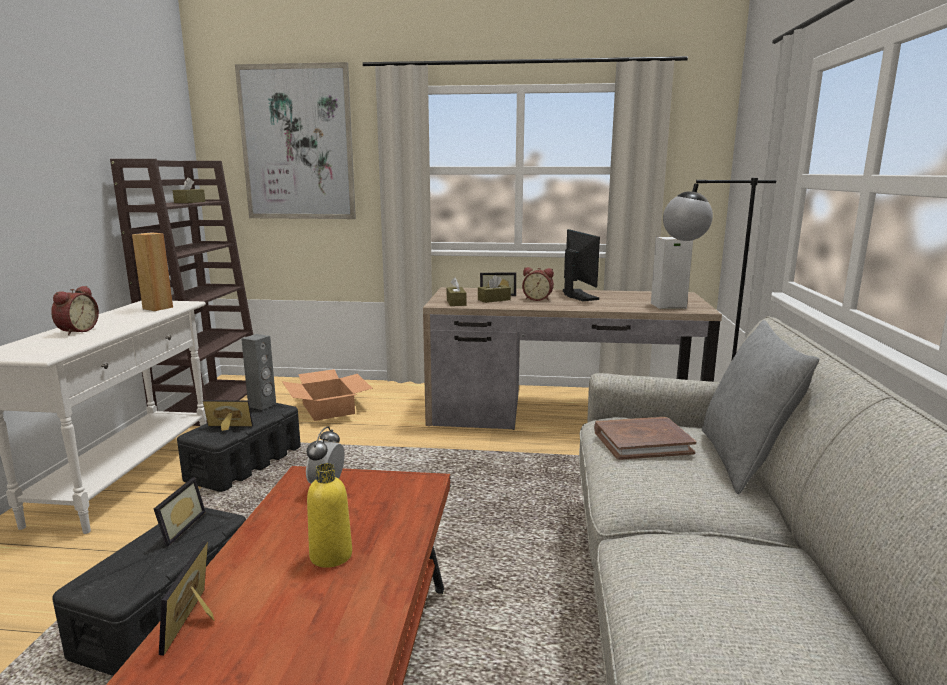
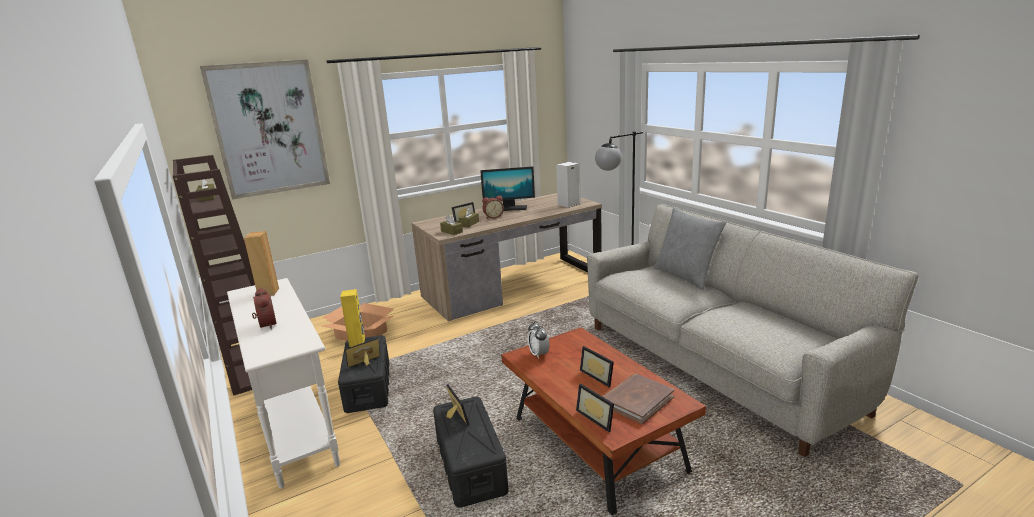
camera: 35 degrees left, 5 degrees up
(262, 405) = (357, 342): grey speaker -> yellow speaker
(331, 555) = (599, 376): yellow bottle -> picture frame
(578, 295) = (509, 209): monitor -> monitor turned 135 degrees clockwise
(642, 442) = (644, 281): brown book -> brown book (637, 401)

